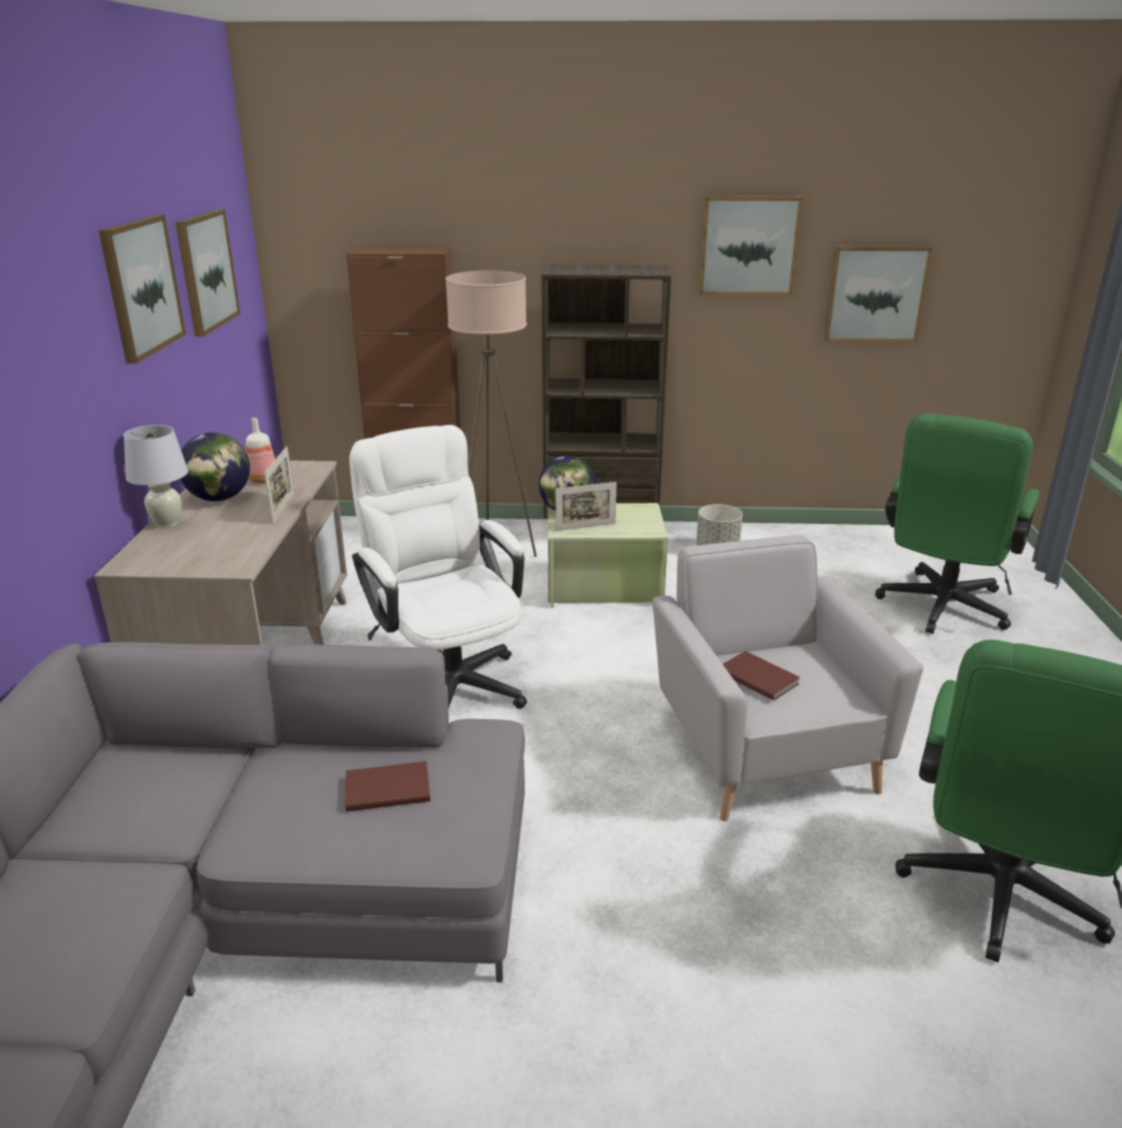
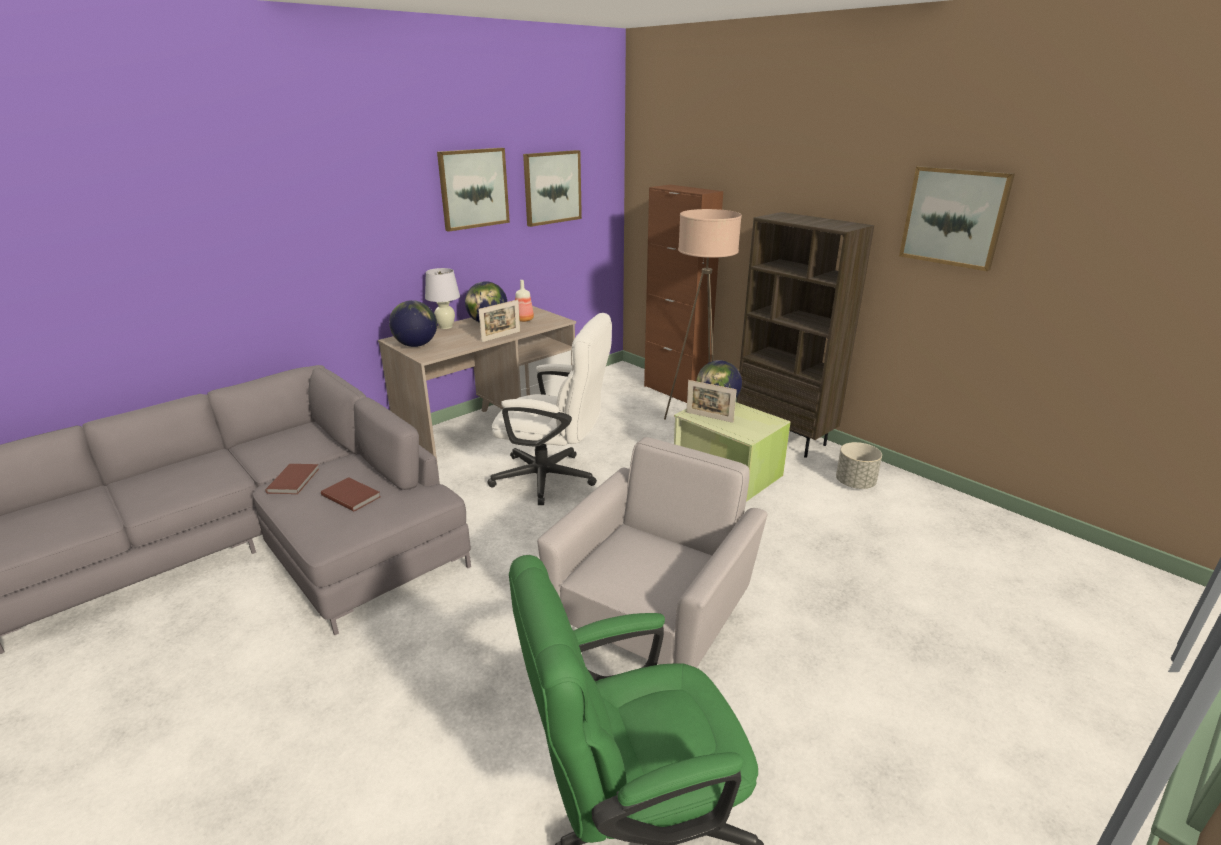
camera: 45 degrees right, 0 degrees up
(182, 560) = (416, 345): none -> globe
(448, 679) = (553, 479): white office chair -> white office chair turned 90 degrees clockwise
(758, 677) = (626, 554): brown book -> brown book (295, 480)
(875, 294) = (1085, 285): picture -> none
(940, 610) = (988, 619): green office chair -> none

